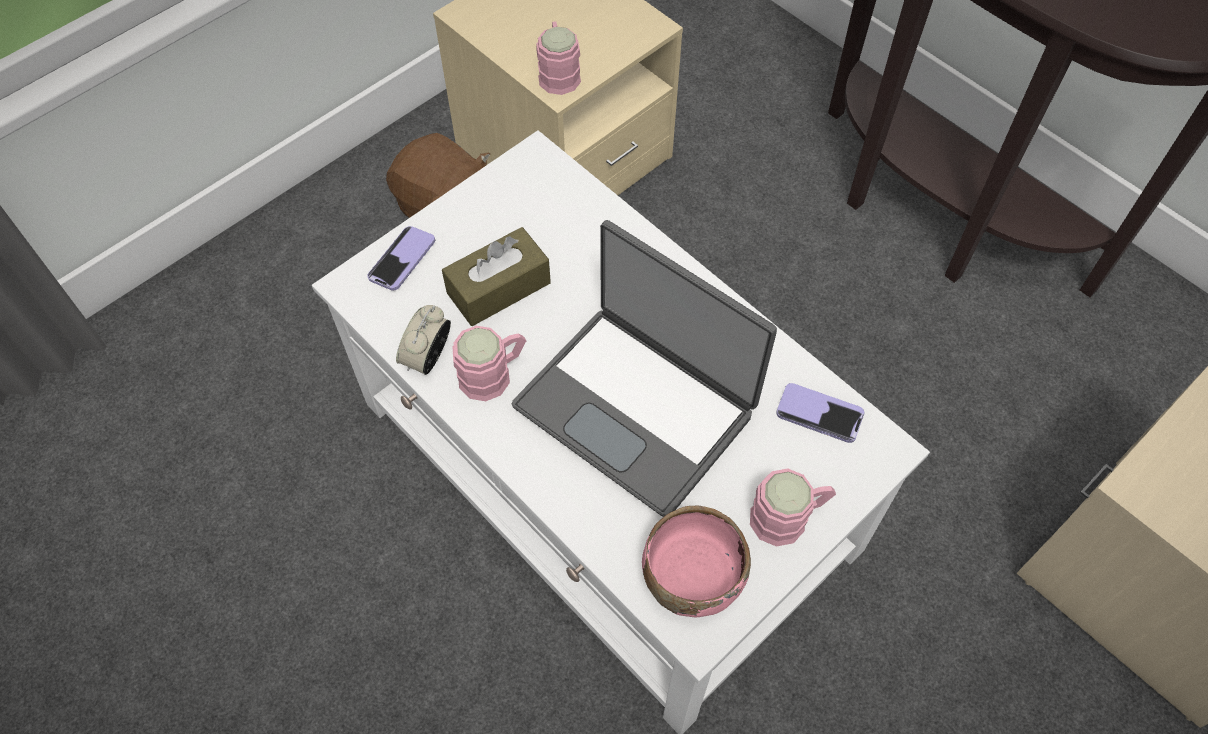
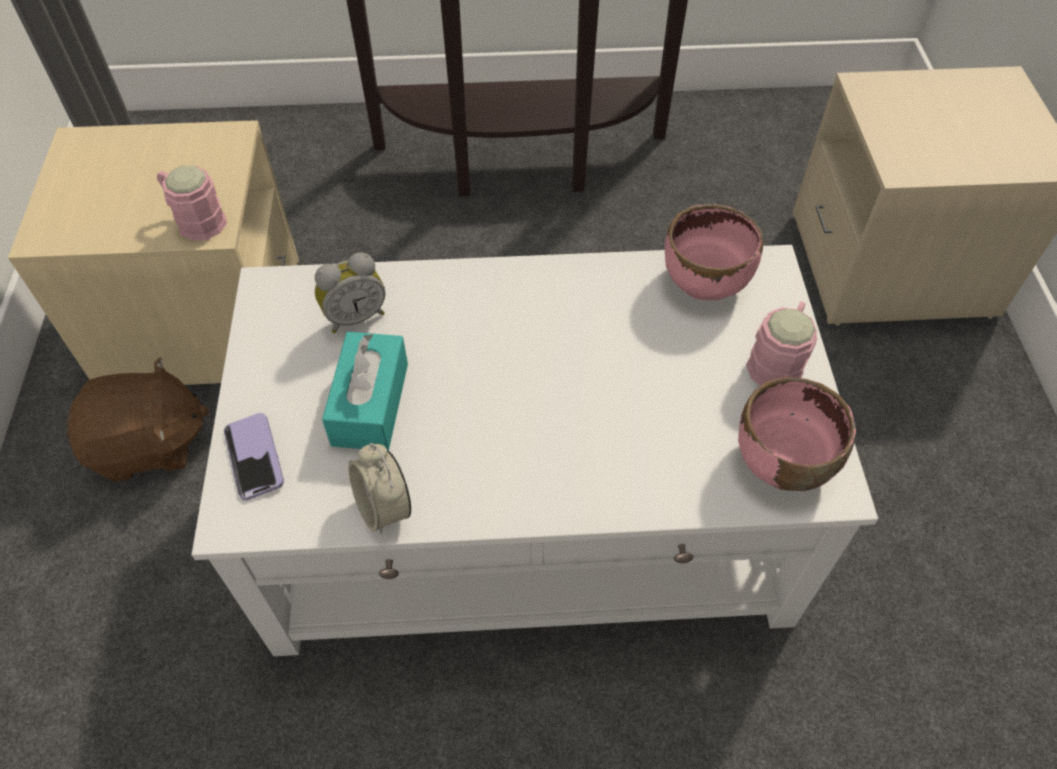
camera: 50 degrees left, 5 degrees down
(493, 374) = (455, 468): pink mug -> none
(498, 288) = (370, 404): brown tissue box -> turquoise tissue box
(560, 223) = (355, 316): none -> alarm clock
(637, 407) = (590, 387): laptop -> none
(819, 414) = (705, 281): phone -> pink bowl

